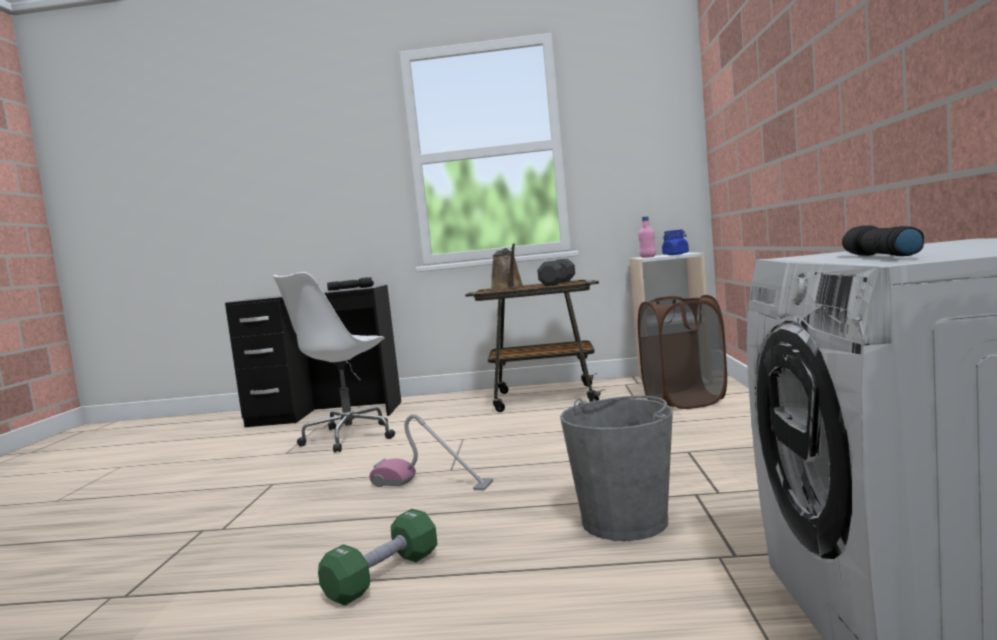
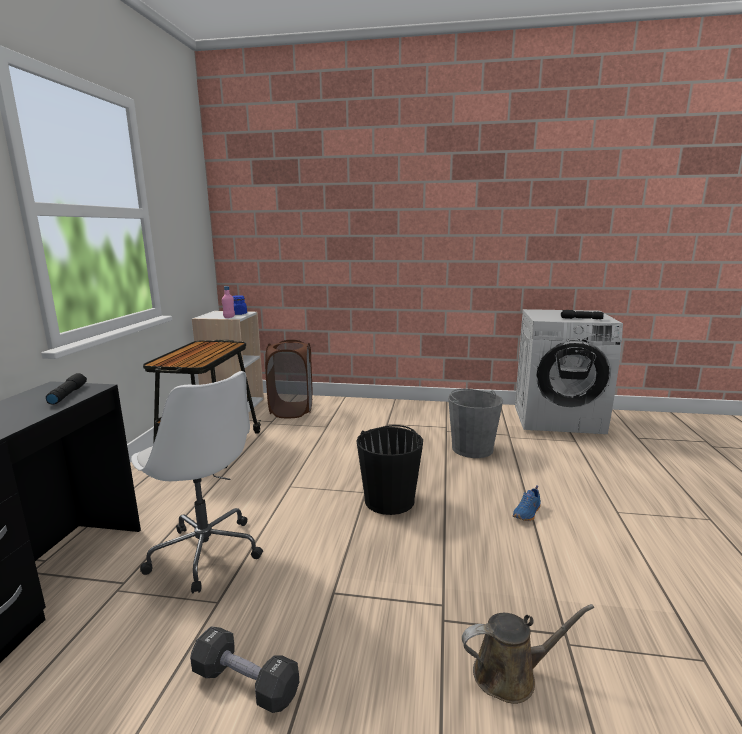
camera: 85 degrees left, 10 degrees up
(383, 576) = (527, 513): green dumbbell -> blue shoe
(431, 483) = (389, 500): vacuum cleaner -> black bucket
(508, 288) = (181, 357): brown watering can -> brown watering can (510, 674)
(558, 283) = (209, 346): black dumbbell -> black dumbbell (245, 683)

